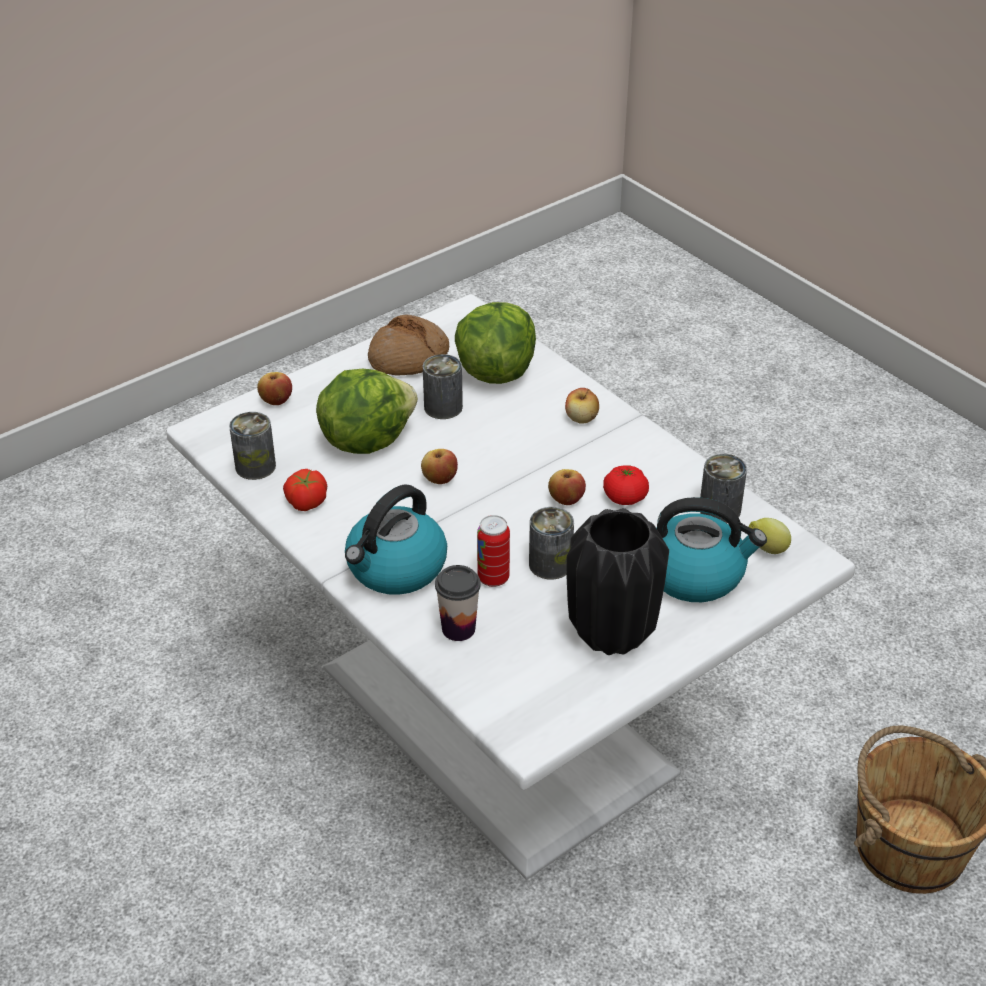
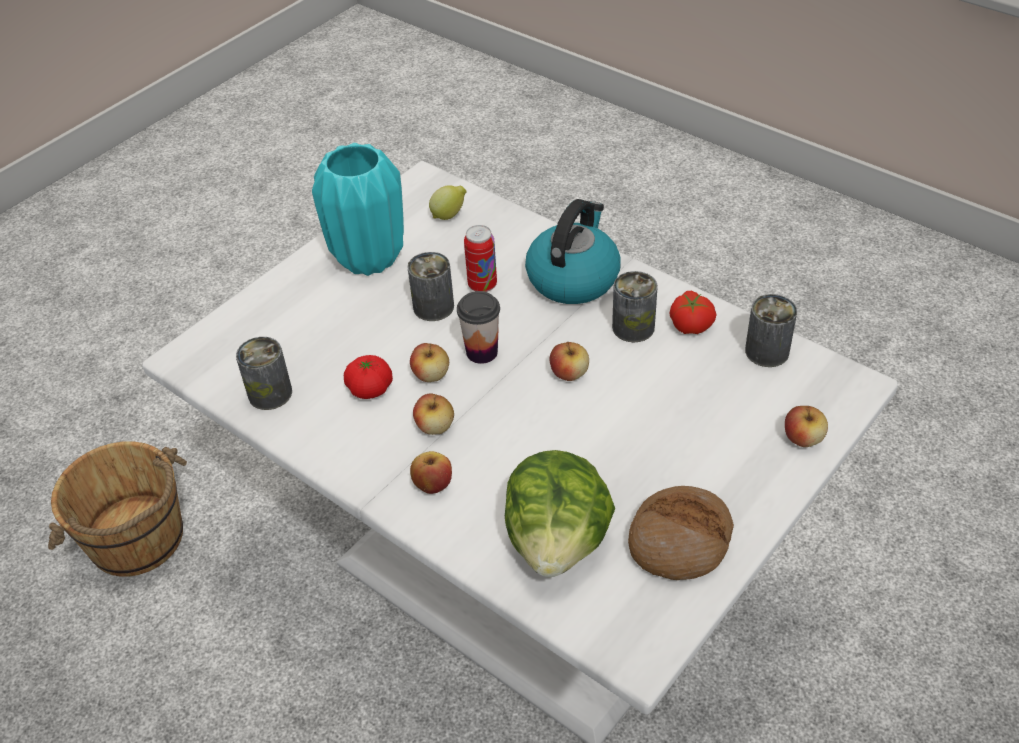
camera: 170 degrees right, 5 degrees up
(366, 439) = (670, 406): lettuce -> none
(443, 407) = (602, 468): can -> can (633, 327)
(458, 629) = (499, 240): cup -> cup (482, 352)
(571, 457) = (435, 427): none -> apple
(611, 633) = (370, 259): black vase -> turquoise vase
(696, 574) = (296, 322): kettle -> none
(767, 549) = (226, 358): lemon -> lemon (449, 215)

